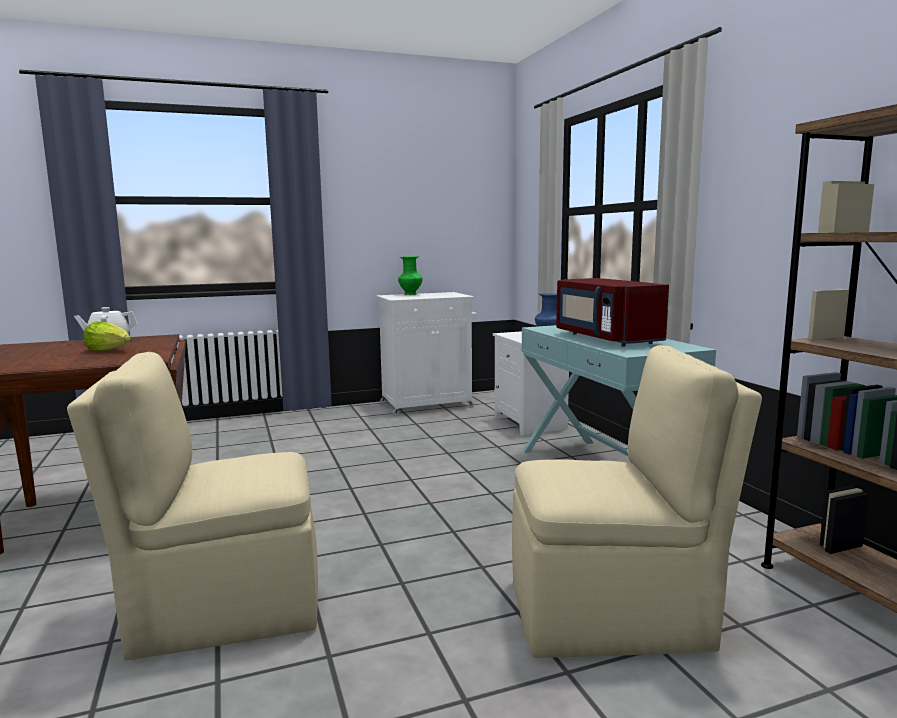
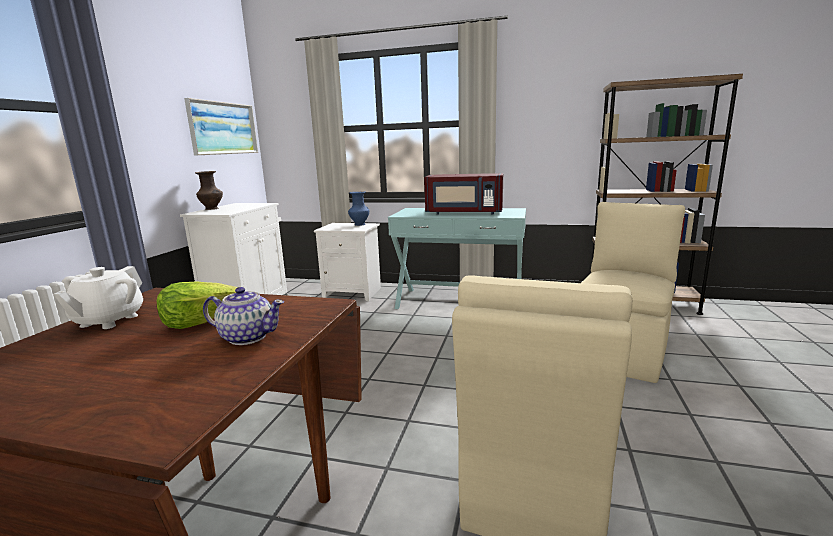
camera: 55 degrees left, 5 degrees up
(83, 360) = (247, 337): none -> teapot
(410, 294) = (212, 209): green vase -> brown vase
(457, 212) = (223, 128): none -> picture

